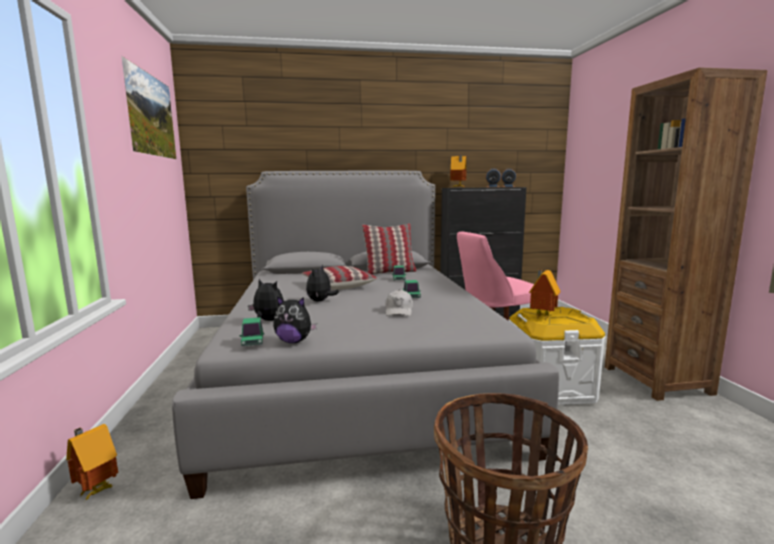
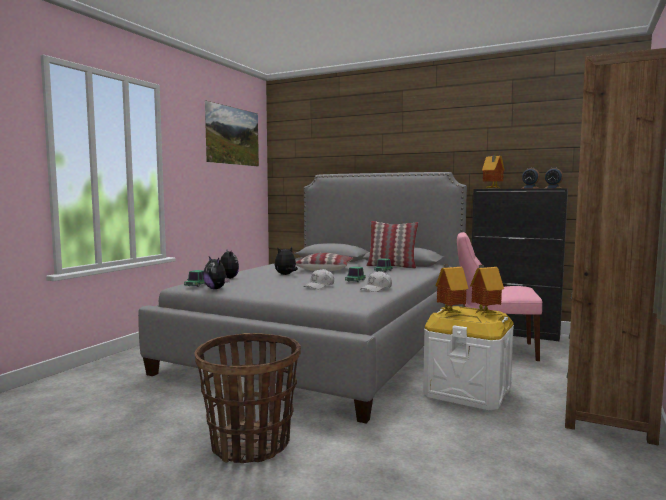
camera: 35 degrees right, 5 degrees down
(95, 490) = (117, 360): toy house -> toy house (484, 313)
(459, 303) = (376, 289): none -> white cap

